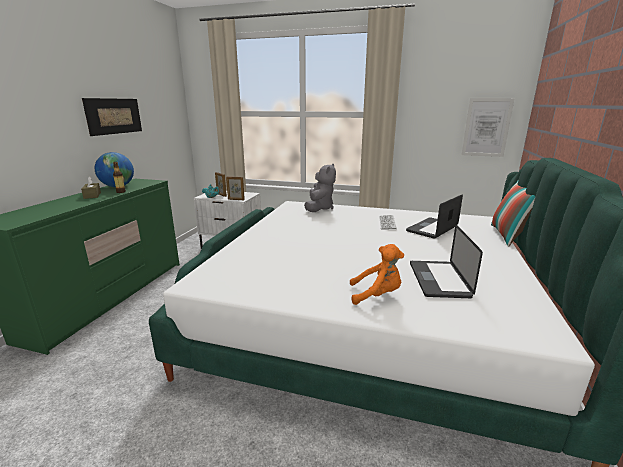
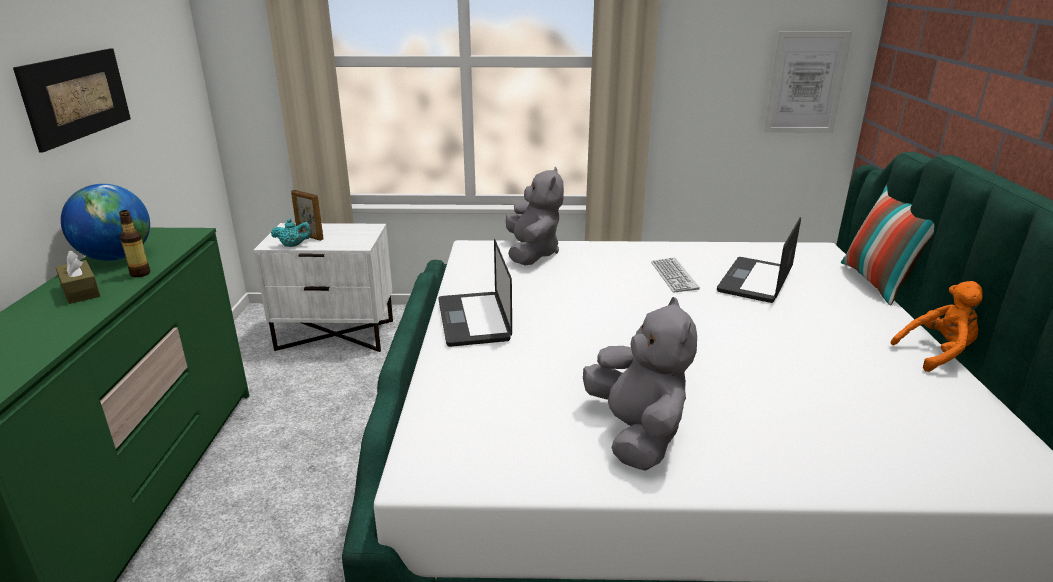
camera: 15 degrees left, 5 degrees up
(236, 199) = (349, 246): picture frame -> none
(311, 283) = (636, 434): none -> grey plush toy
(377, 295) = (759, 441): orange plush toy -> orange plush toy (937, 354)
(438, 280) = (831, 392): laptop -> laptop (473, 320)

